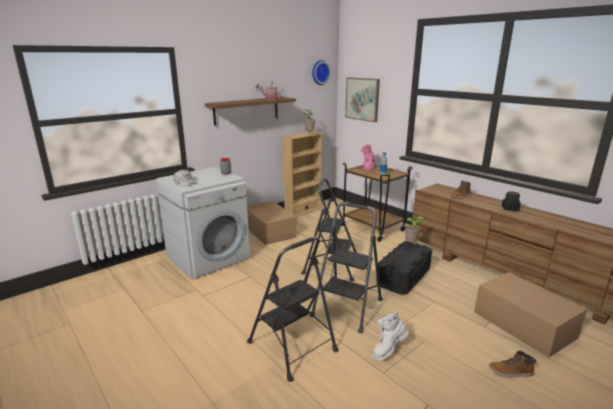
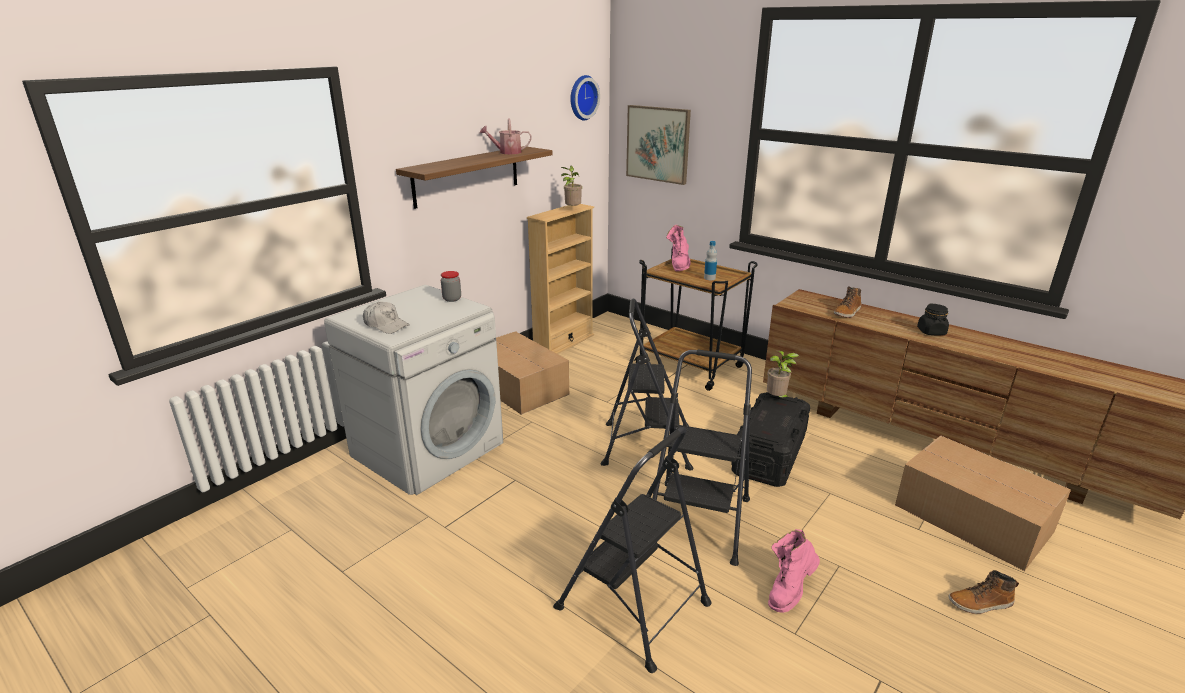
camera: 10 degrees left, 5 degrees up
(388, 350) = (789, 591): white boot -> pink boot

